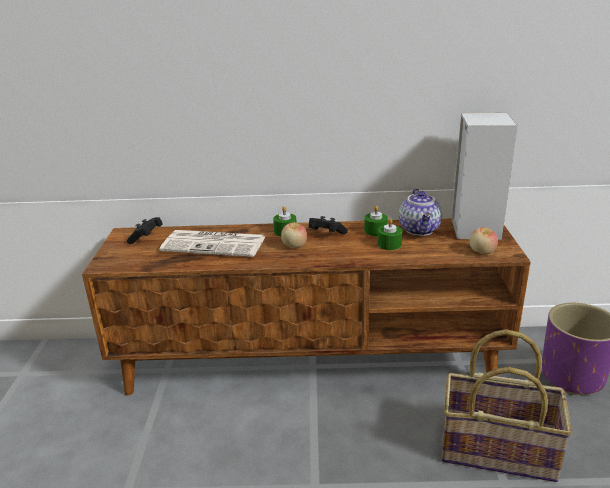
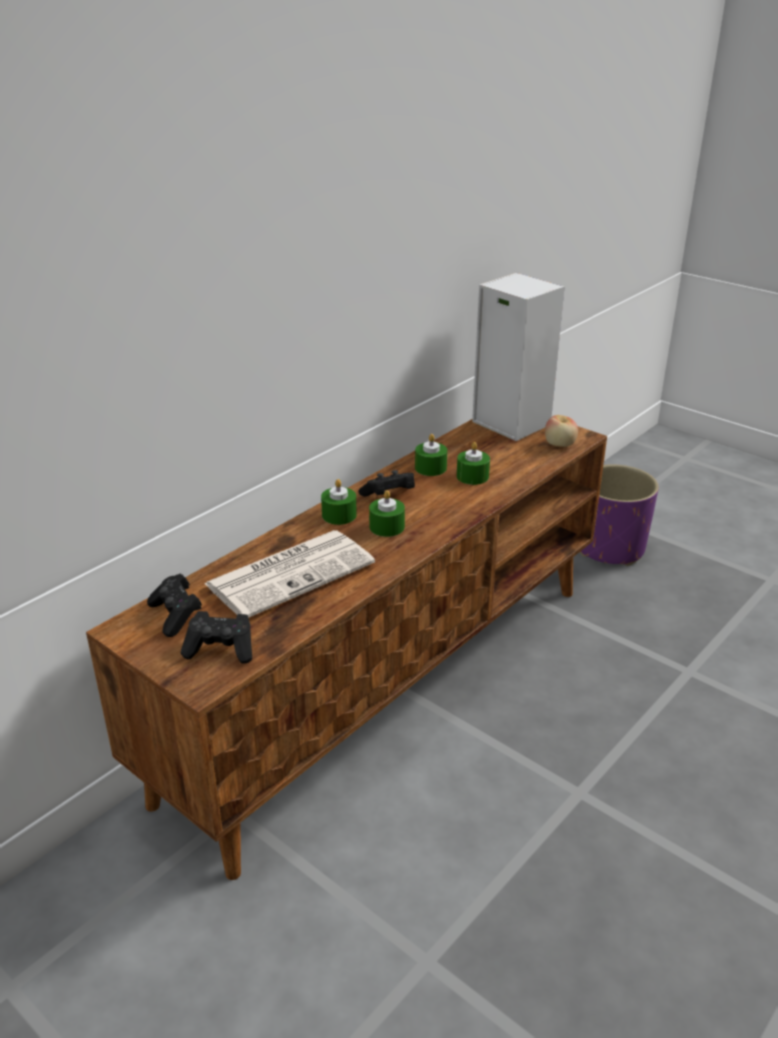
camera: 50 degrees left, 5 degrees up
(133, 257) = (221, 649): none -> black game controller
(294, 246) = (387, 527): apple -> green candle
(420, 230) = (468, 447): teapot -> none
(498, 449) = (648, 647): basket -> none

